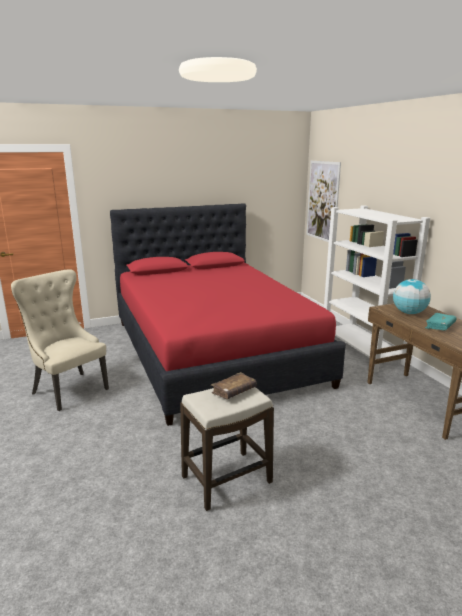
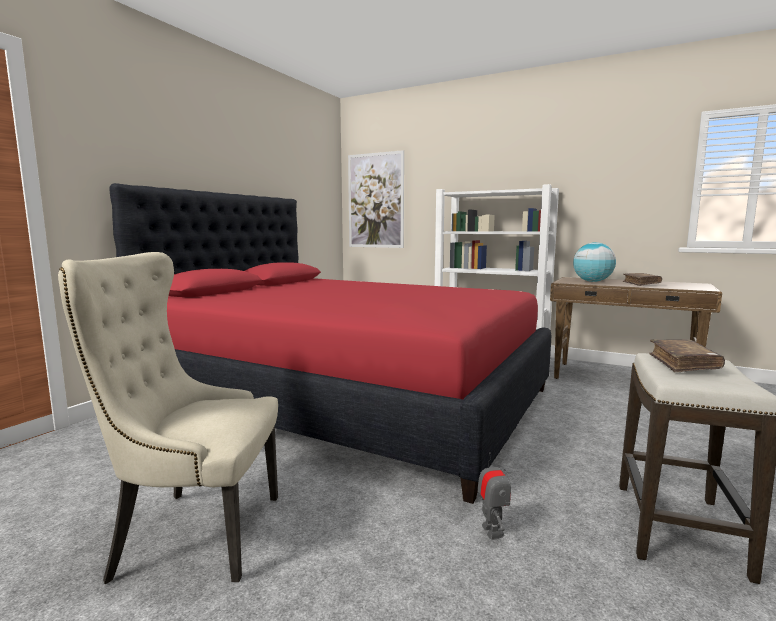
camera: 40 degrees left, 10 degrees down
(153, 438) = (492, 531): none -> toy robot
(440, 326) = (641, 283): turquoise book -> brown book

